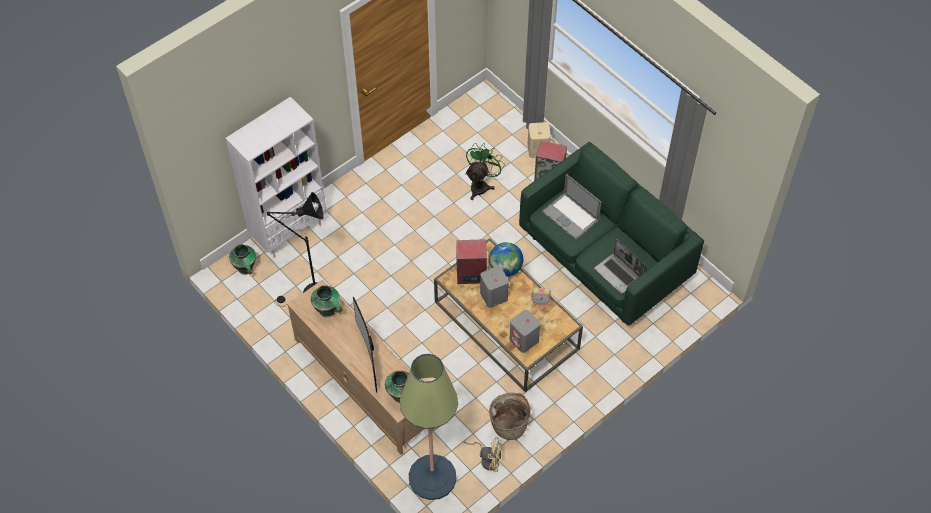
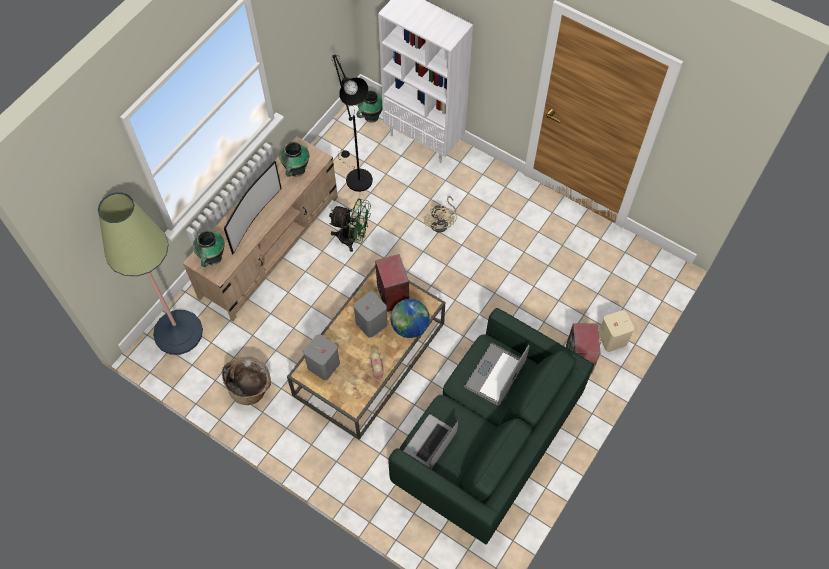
camera: 75 degrees right, 5 degrees up
(369, 355) = (254, 219): television -> television turned 150 degrees clockwise
(481, 185) = (541, 293): green fan -> green fan (353, 238)
(487, 459) = (207, 378): beige fan -> beige fan (442, 222)

